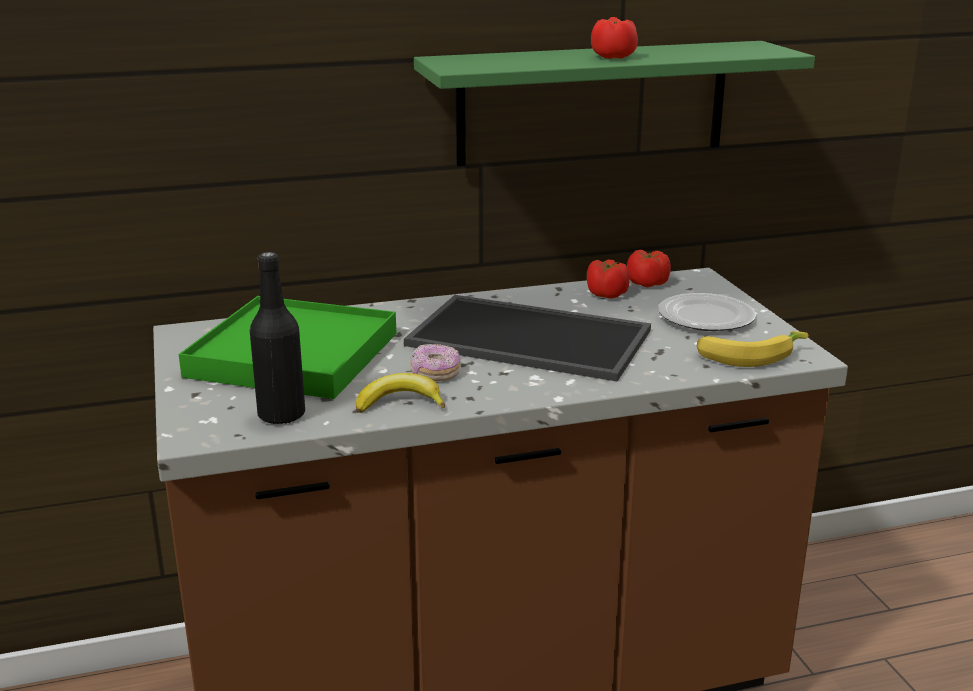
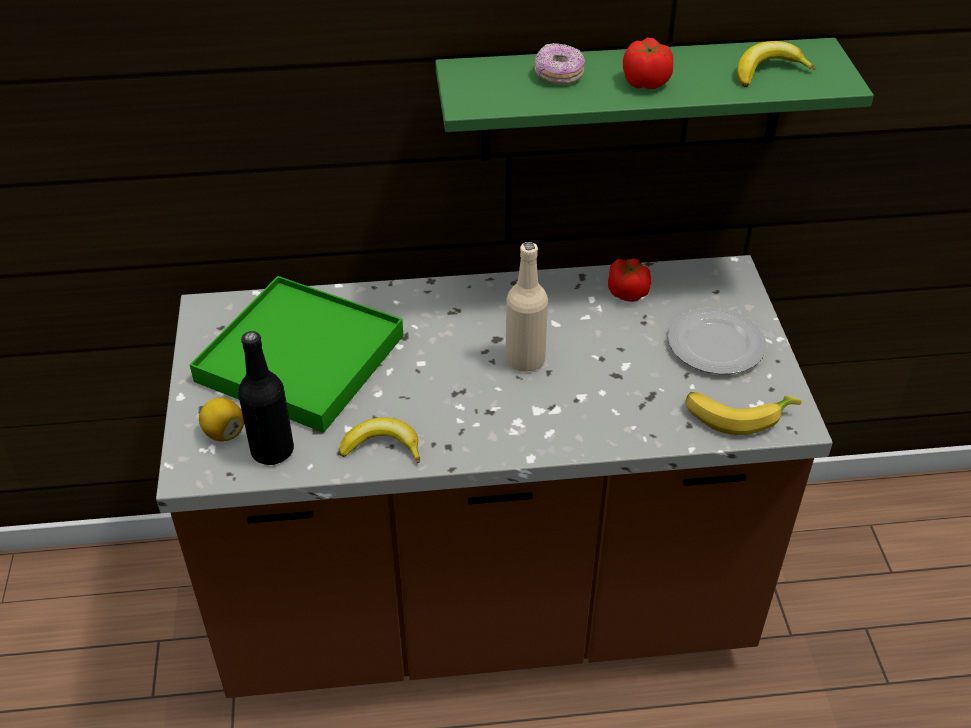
camera: 10 degrees right, 20 degrees up
(224, 408) = (224, 433): none -> lemon
(435, 373) = (425, 405): donut -> donut (558, 75)
(525, 339) = (525, 359): tray -> beige bottle
(647, 283) = (675, 278): tomato -> none
(717, 51) = (768, 71): none -> banana

